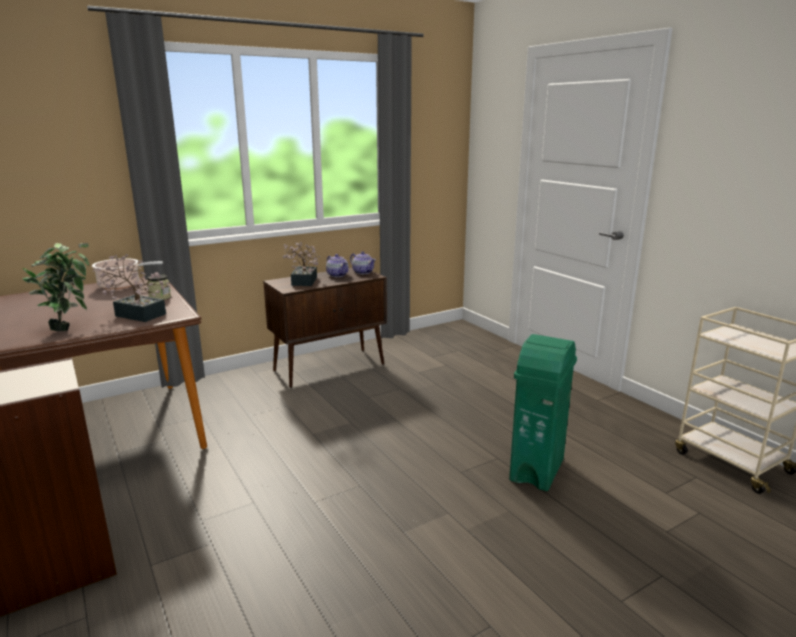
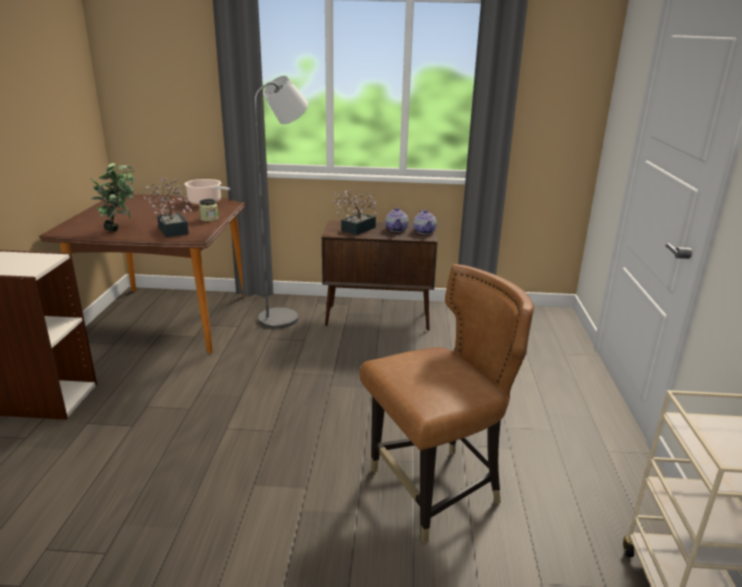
camera: 35 degrees right, 5 degrees up
(240, 393) = (285, 317): none -> grey floor lamp
(537, 470) = (435, 490): green trash can -> brown chair

